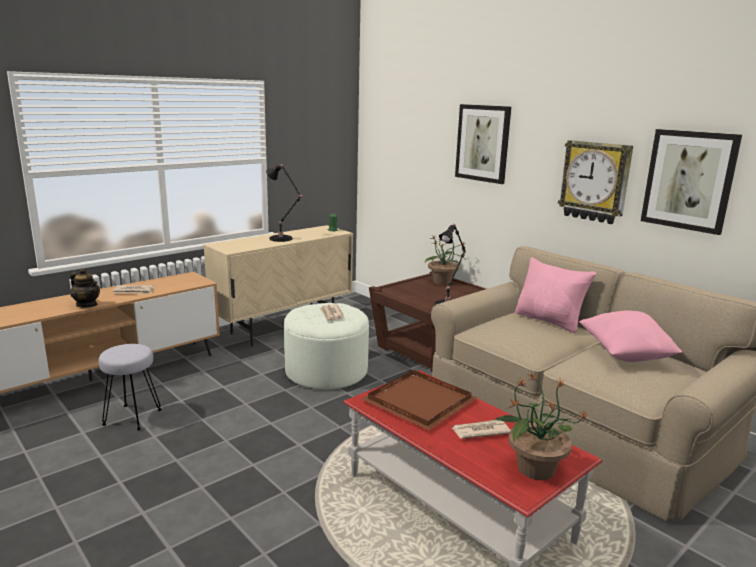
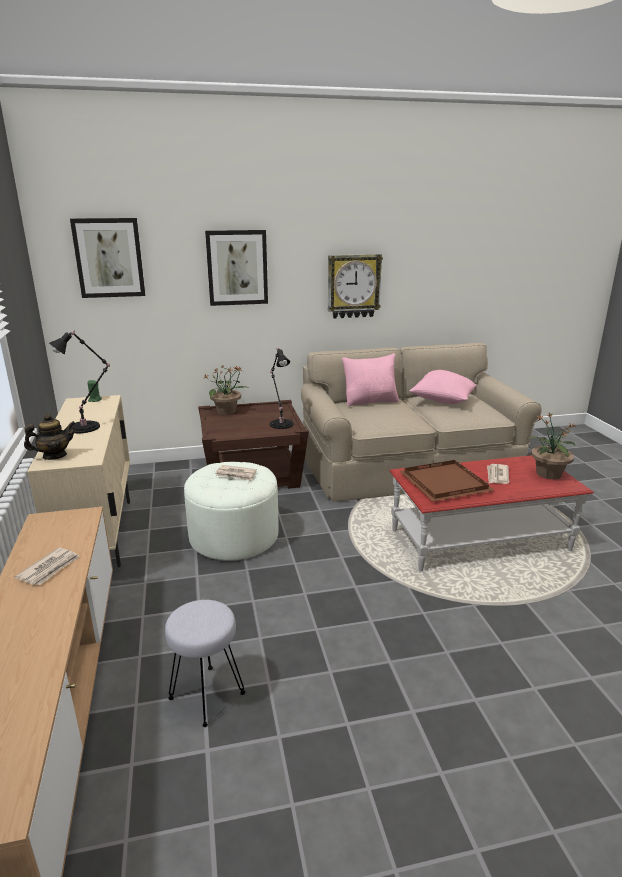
camera: 60 degrees left, 5 degrees up
(87, 305) = (56, 615): teapot -> teapot (54, 456)
(689, 180) = (420, 274): picture -> picture (109, 258)

